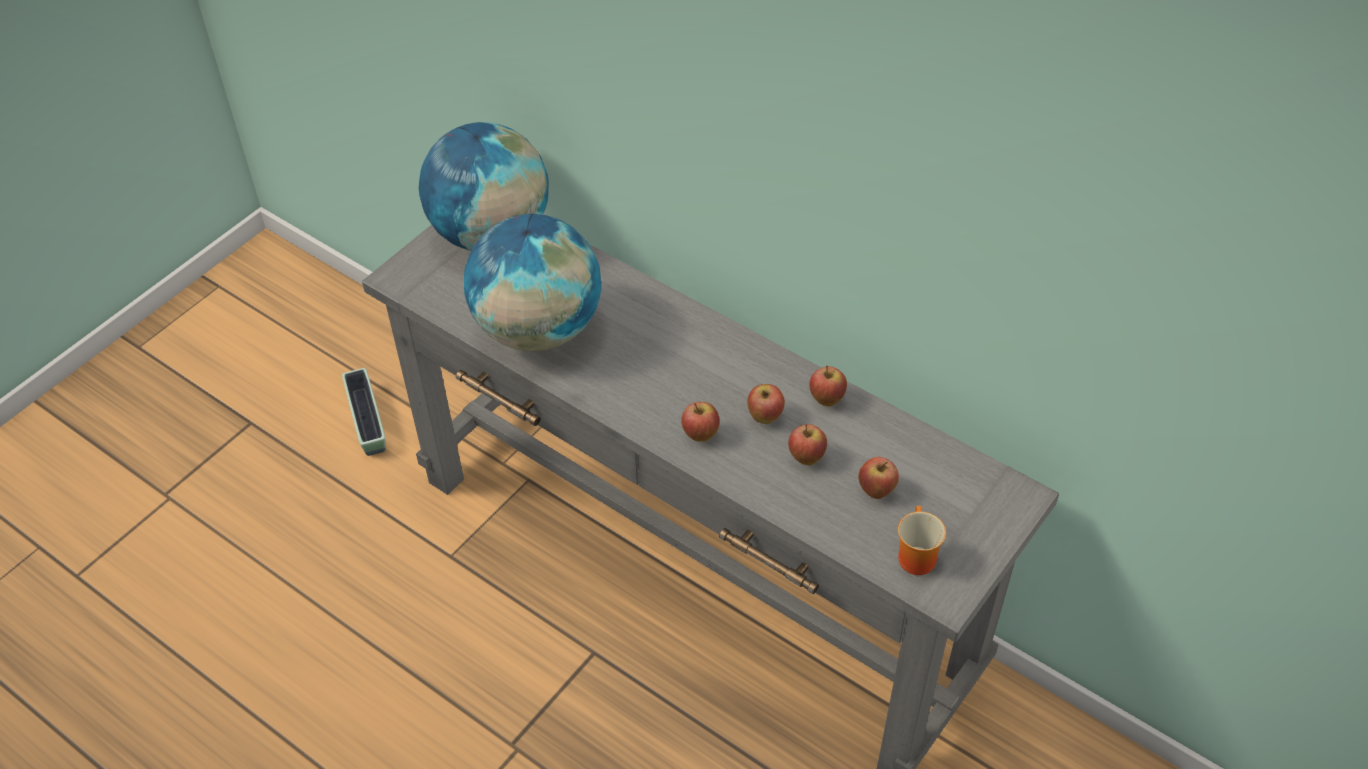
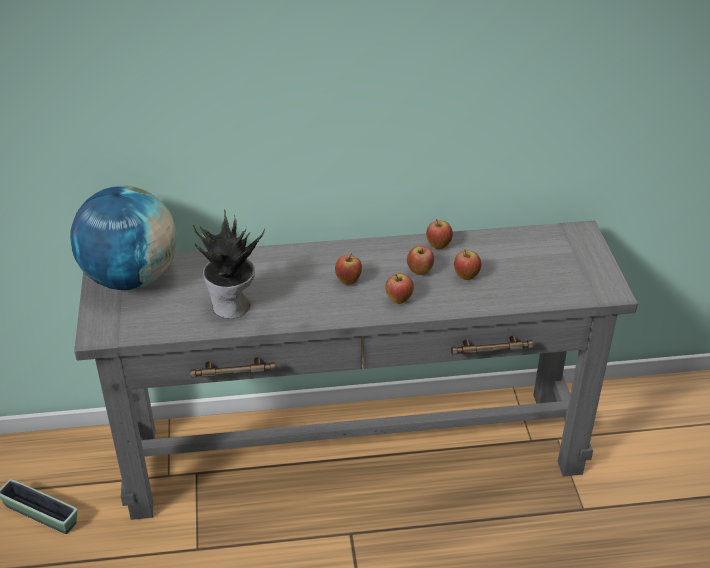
camera: 45 degrees left, 10 degrees down
(538, 329) = (232, 307): globe -> potted plant
(876, 491) = (519, 269): apple -> apple (348, 281)
(913, 555) = (574, 285): mug -> none

